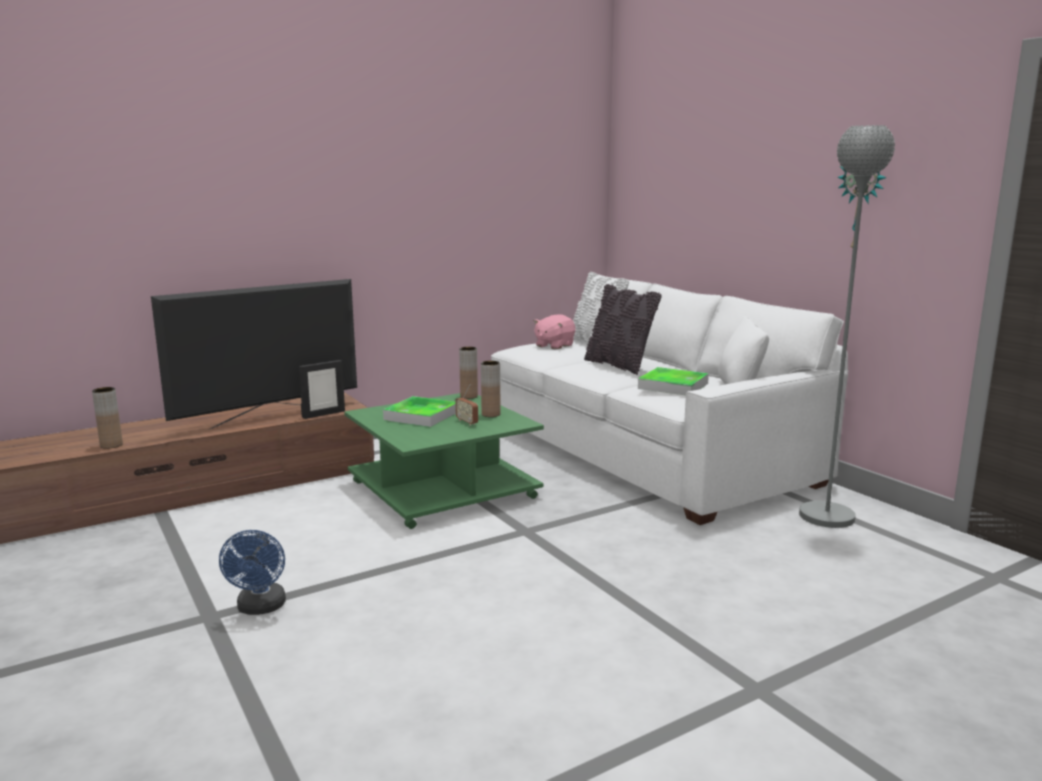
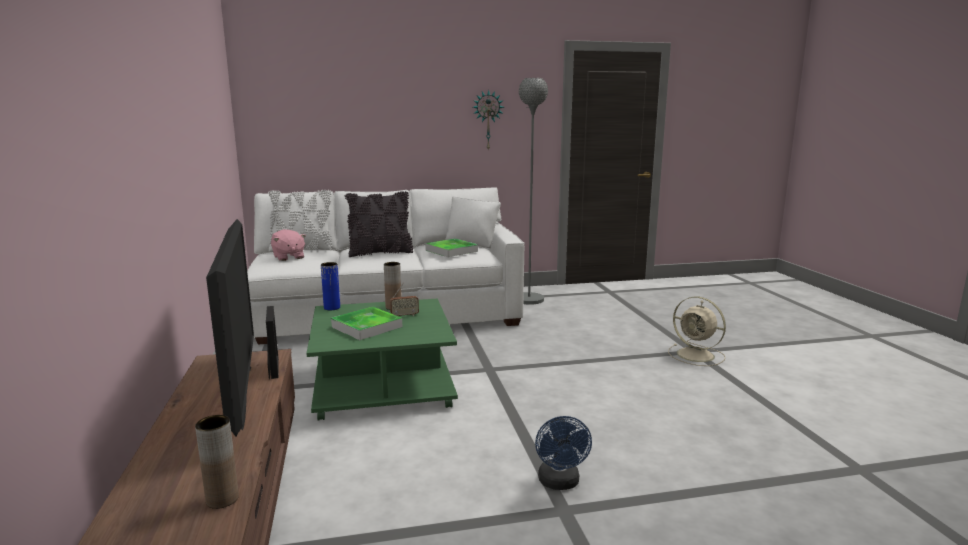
camera: 70 degrees left, 0 degrees up
(260, 608) = (560, 483): blue fan -> blue fan turned 75 degrees clockwise
(469, 396) = (332, 308): brown vase -> blue vase
(738, 694) = (697, 355): none -> beige fan

